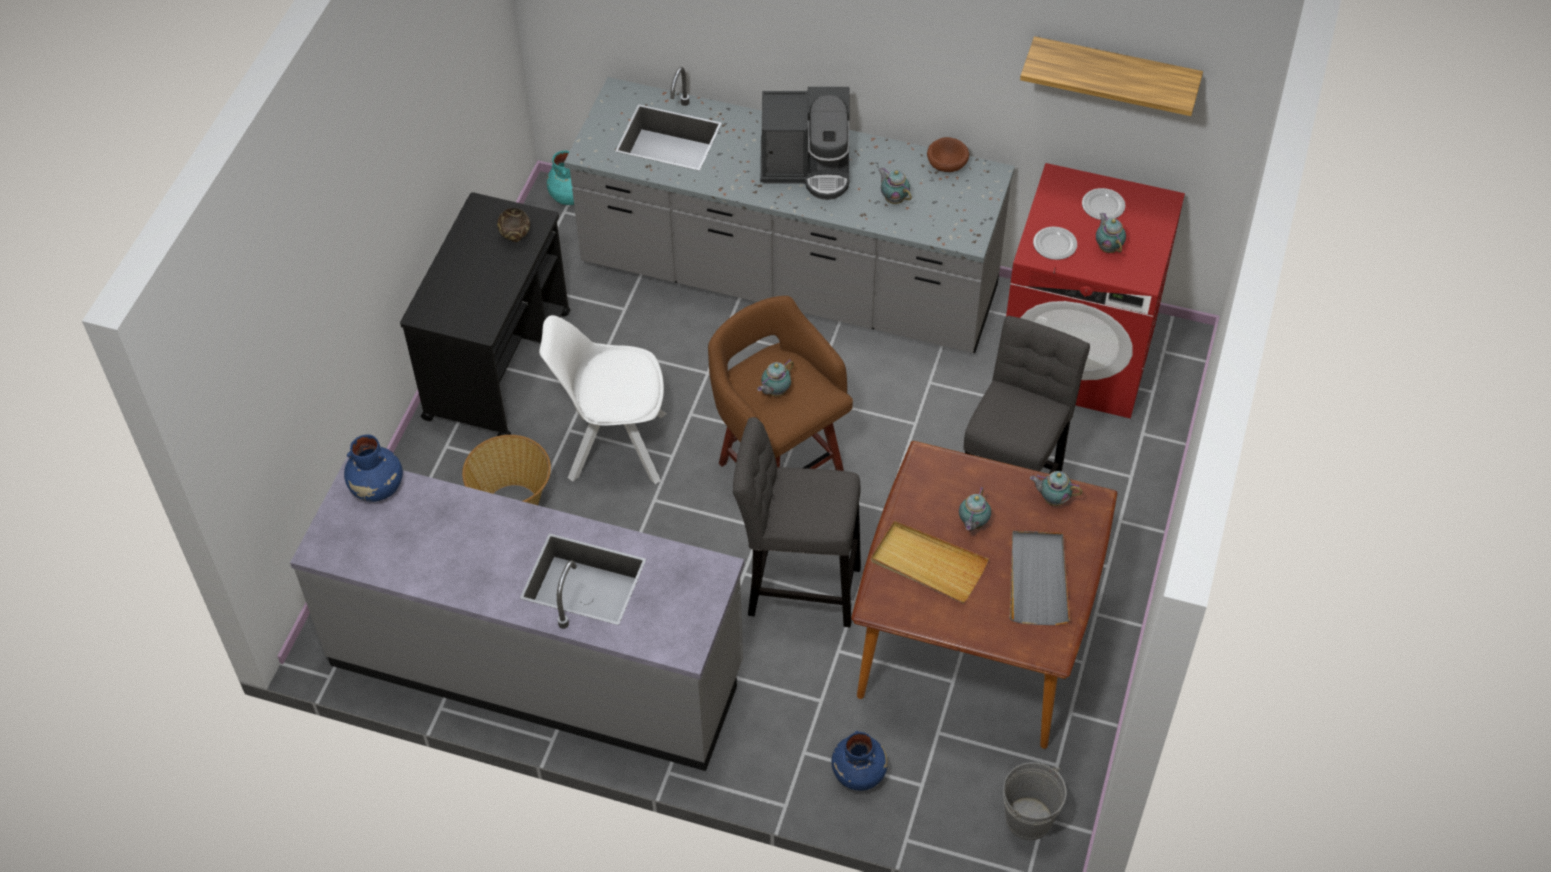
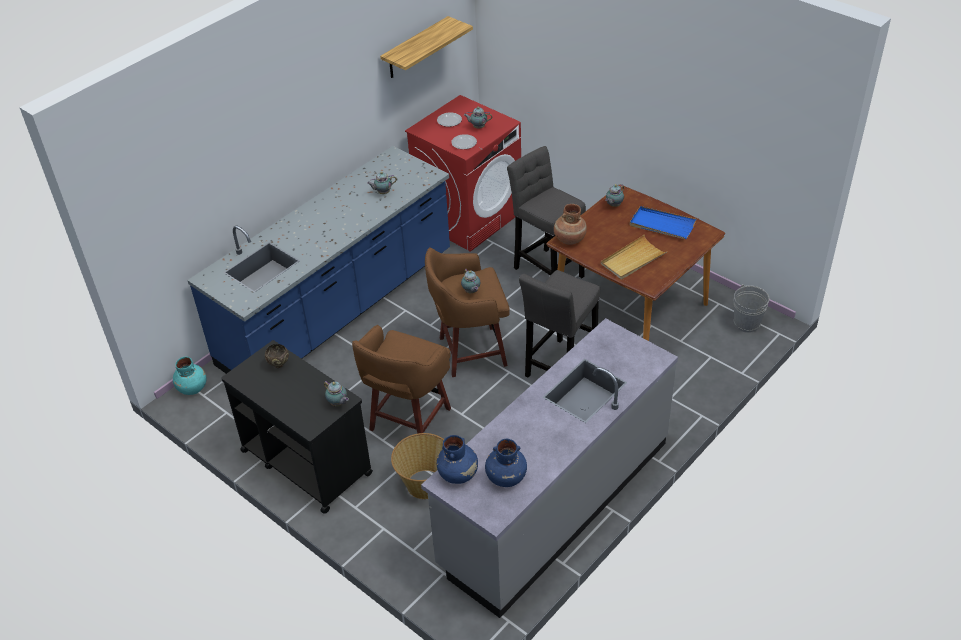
camera: 65 degrees left, 10 degrees down
(614, 445) = (409, 421): white chair -> brown stool
(789, 281) = (338, 309): grey counter -> blue counter
(807, 167) = (333, 217): coffee machine -> none
(859, 772) = (692, 379): blue vase -> blue vase (505, 477)
(935, 466) = (569, 239): none -> brown vase
(946, 164) = (372, 167): brown bowl -> none
(972, 524) = (615, 237): teapot -> teapot (338, 404)
(1037, 579) = (662, 225): grey tray -> blue tray

